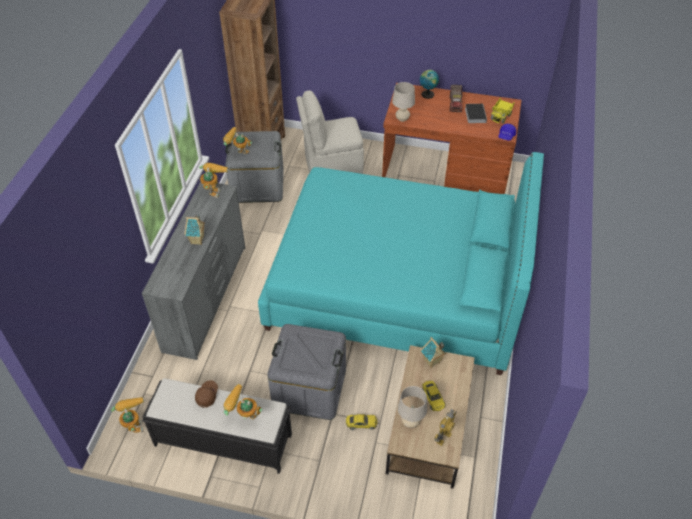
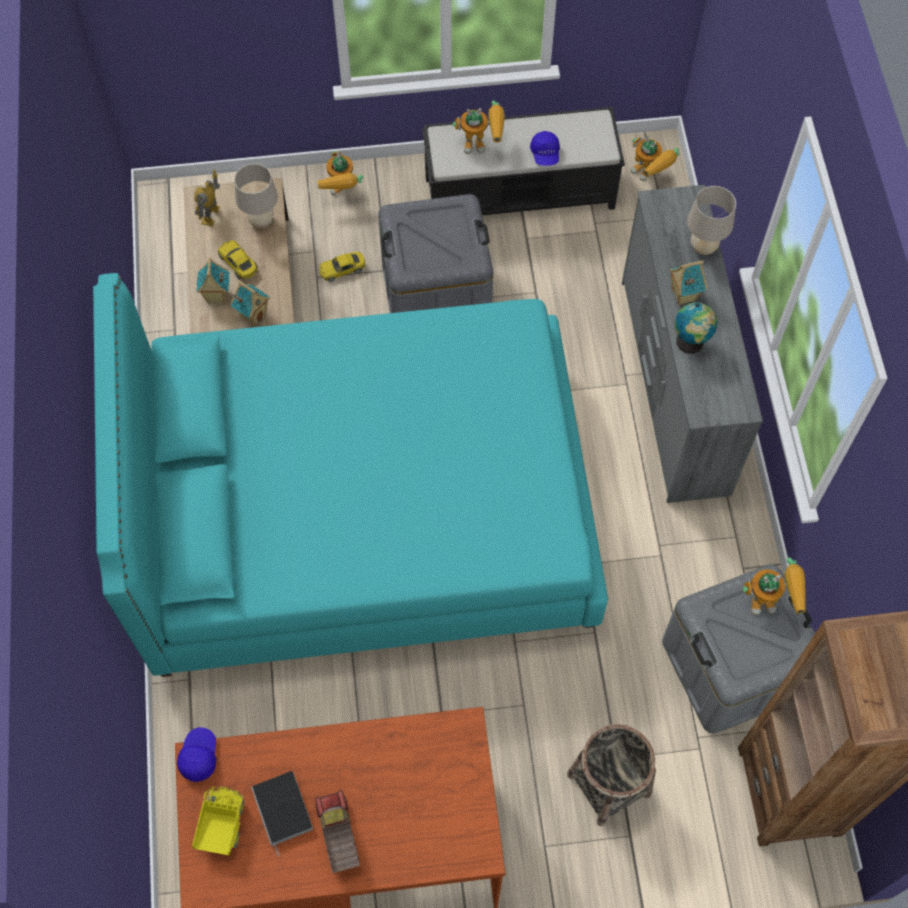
camera: 160 degrees right, 15 degrees up
(207, 395) = (545, 154): brown cap -> blue cap
(213, 189) = (725, 406): toy robot -> toy robot (341, 193)
(331, 165) = (609, 784): beige chair -> basket
(402, 119) = (445, 734): beige table lamp -> beige table lamp (703, 247)
(427, 94) = (414, 851): globe -> globe (690, 343)
(452, 380) = (216, 297): none -> toy house

